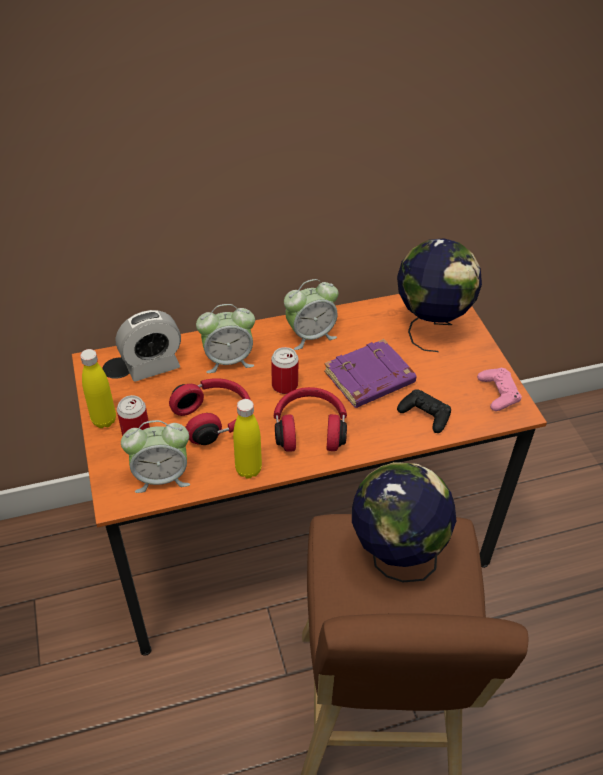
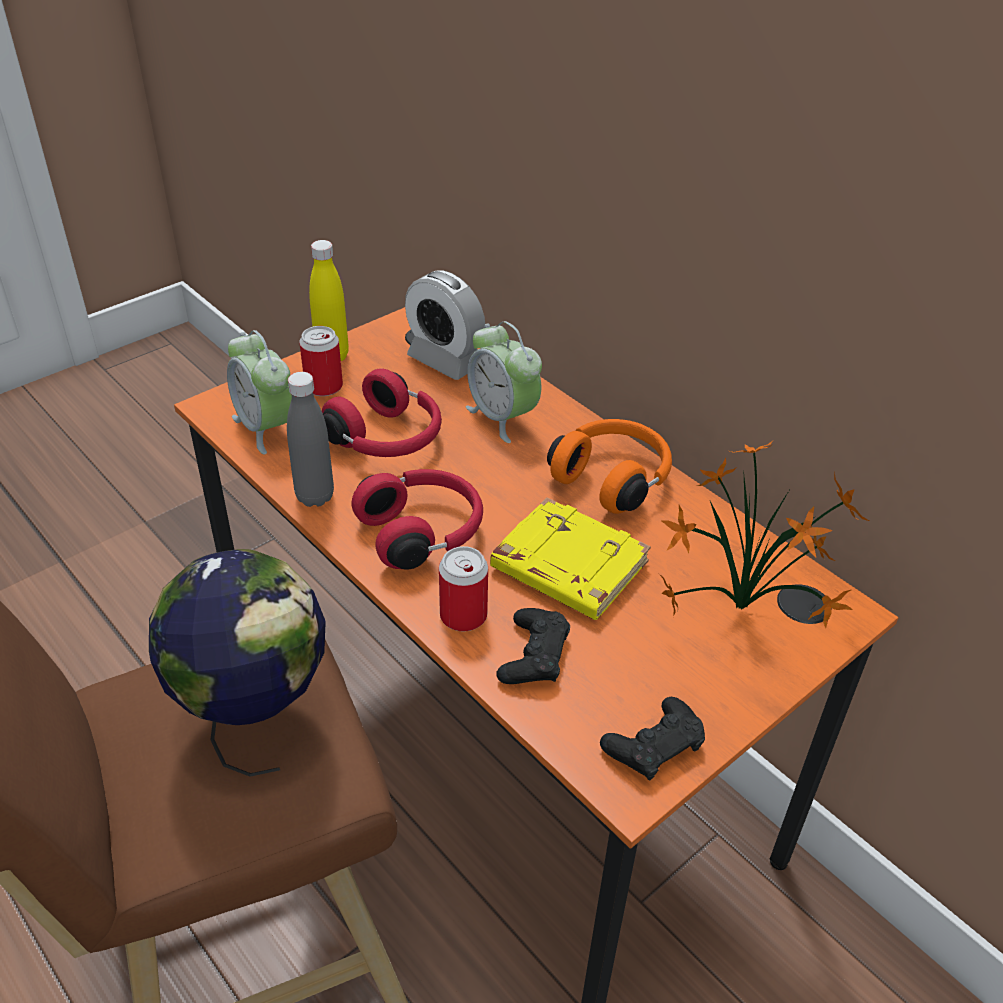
camera: 65 degrees right, 5 degrees down
(248, 469) = (315, 496): yellow bottle -> grey bottle
(284, 385) = (491, 483): can -> can (463, 615)
(310, 335) = (613, 478): alarm clock -> orange headphones
(369, 379) = (566, 567): purple book -> yellow book
(430, 328) = (746, 610): globe -> potted plant
(498, 393) = (654, 745): pink game controller -> black game controller

